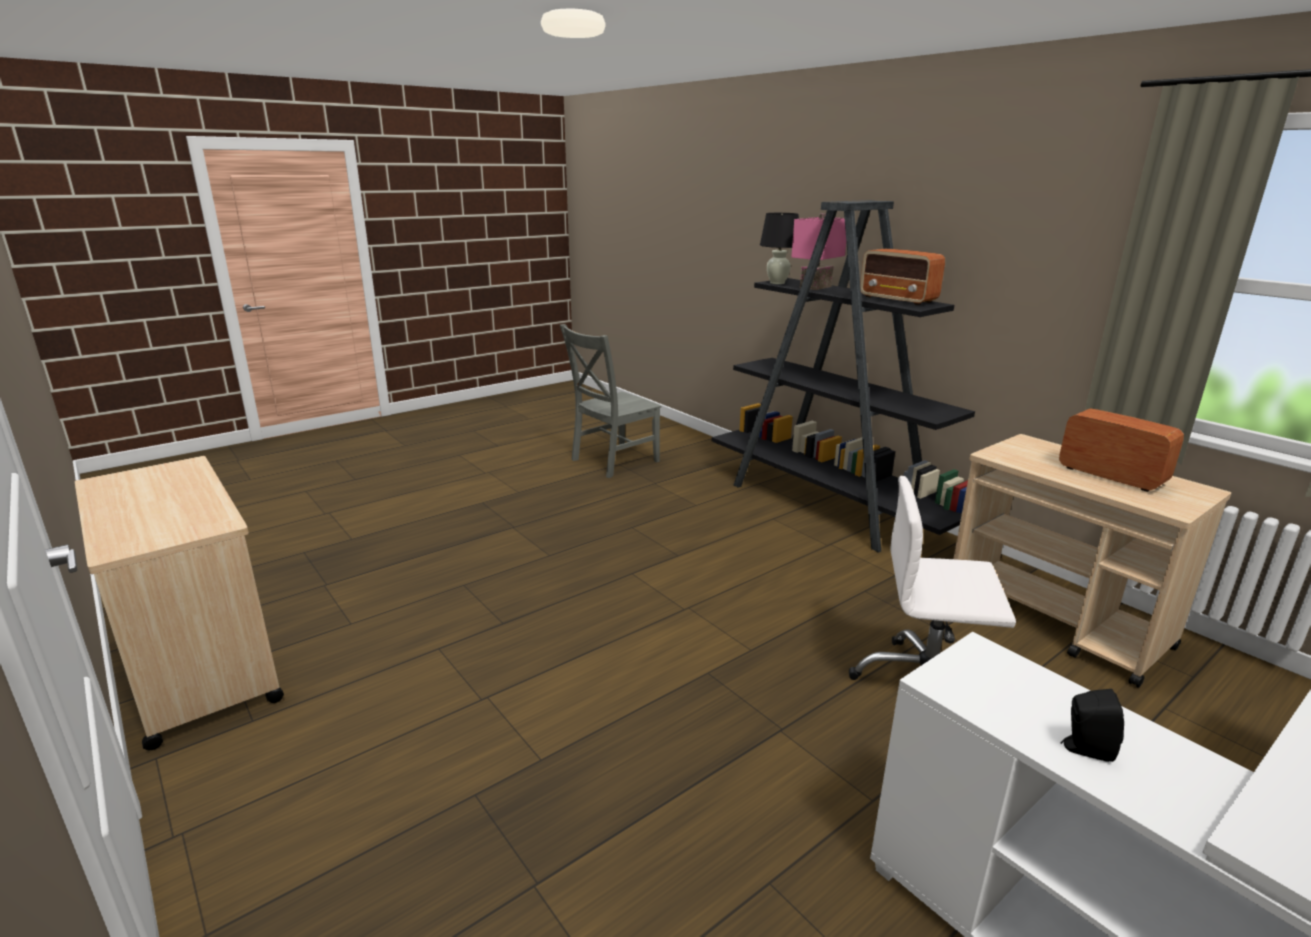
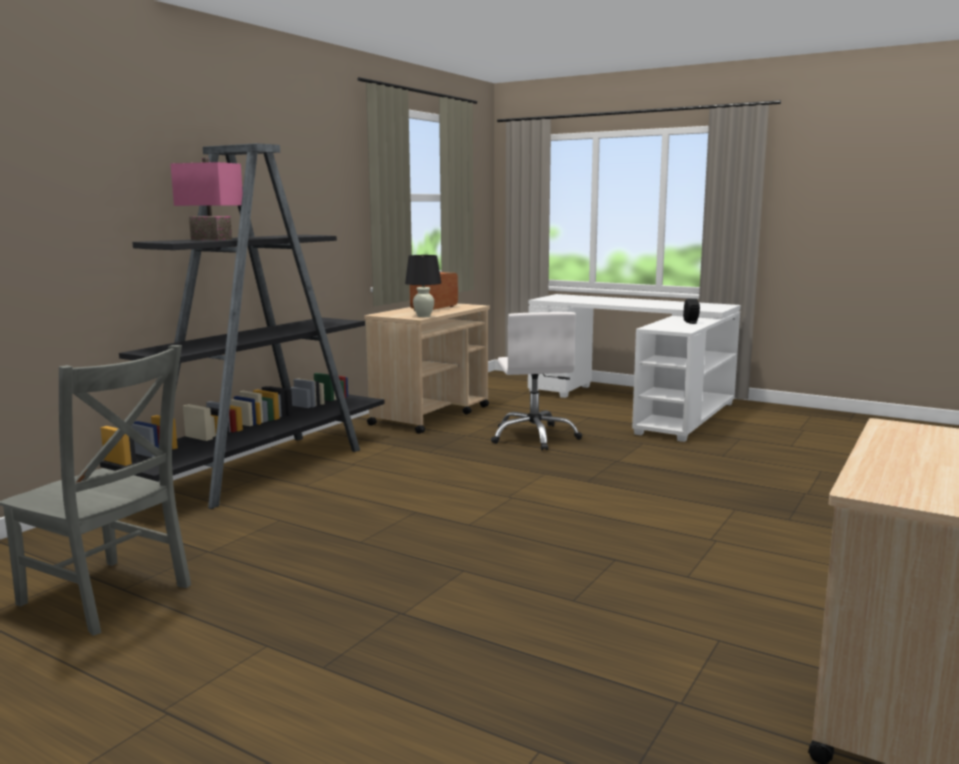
camera: 110 degrees left, 10 degrees down
(777, 283) = (180, 241): black table lamp -> black table lamp (423, 316)
(898, 299) = (283, 236): radio -> none

